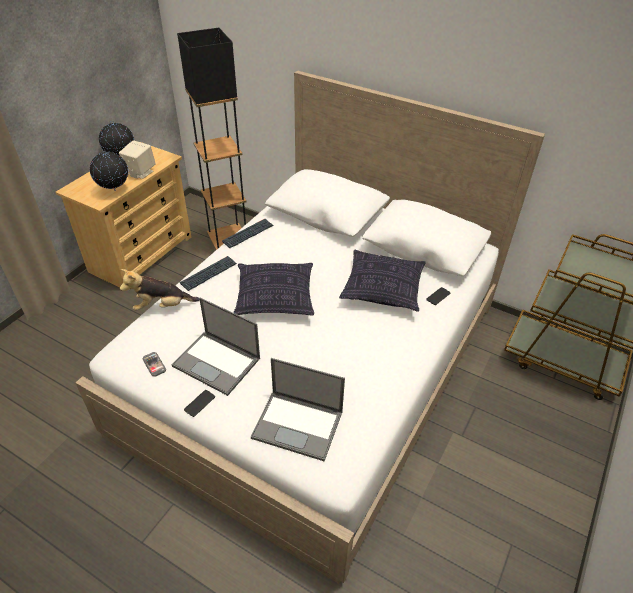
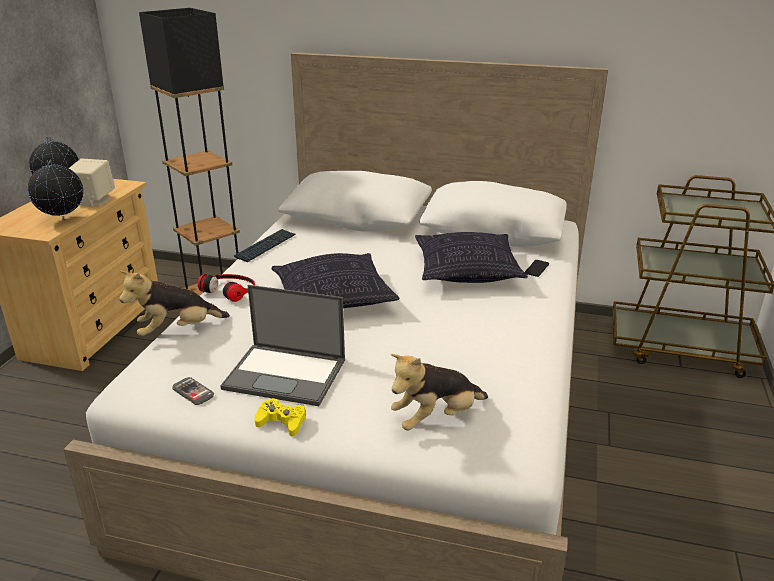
camera: 15 degrees left, 15 degrees down
(199, 403) = (281, 422): phone -> yellow game controller
(209, 274) = (230, 289): keyboard -> headphones
(299, 425) = (436, 418): laptop -> plush toy

